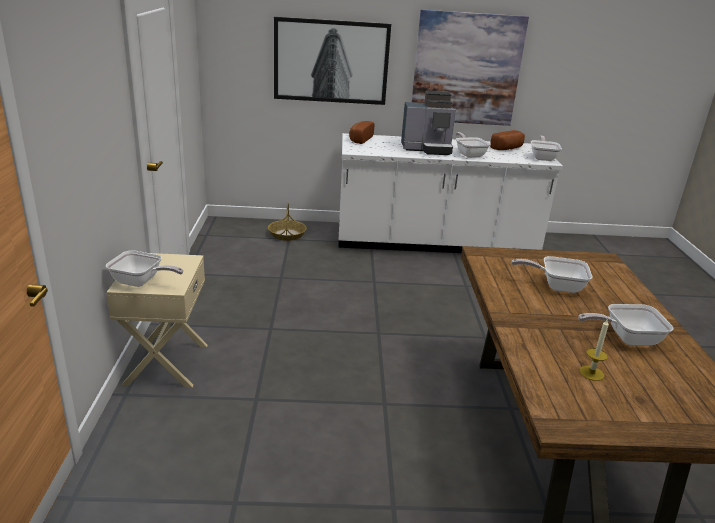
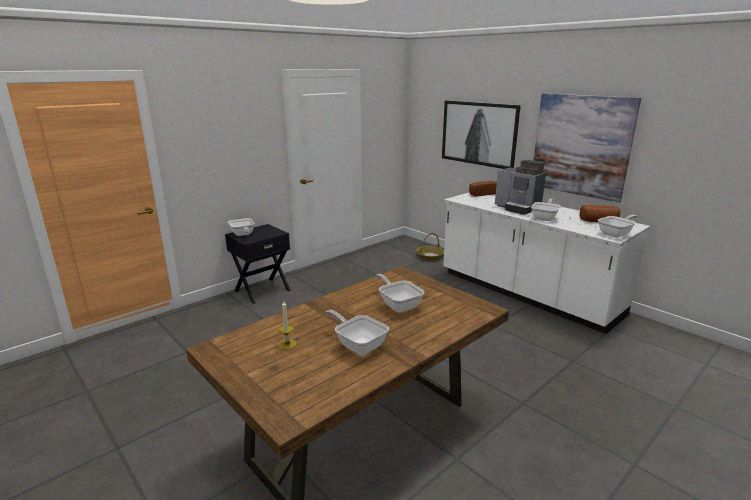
camera: 50 degrees right, 5 degrees down
(165, 363) = (262, 290): beige nightstand -> black nightstand

